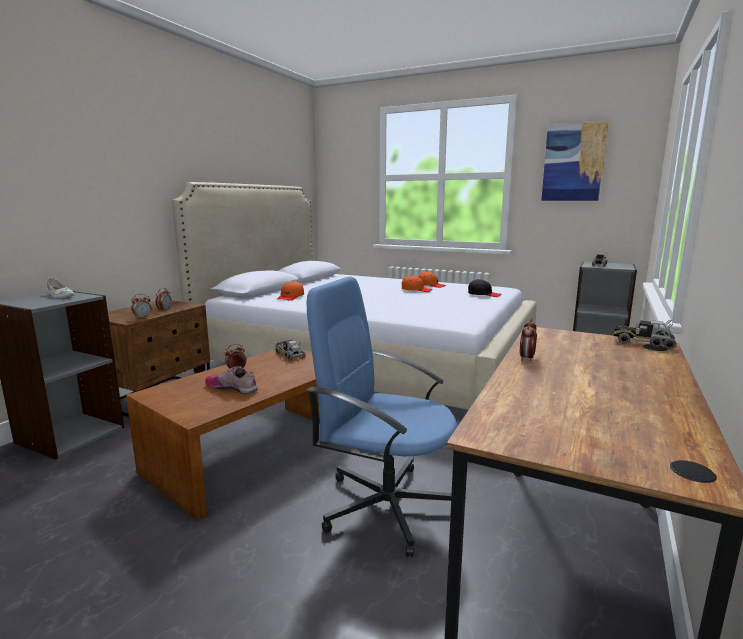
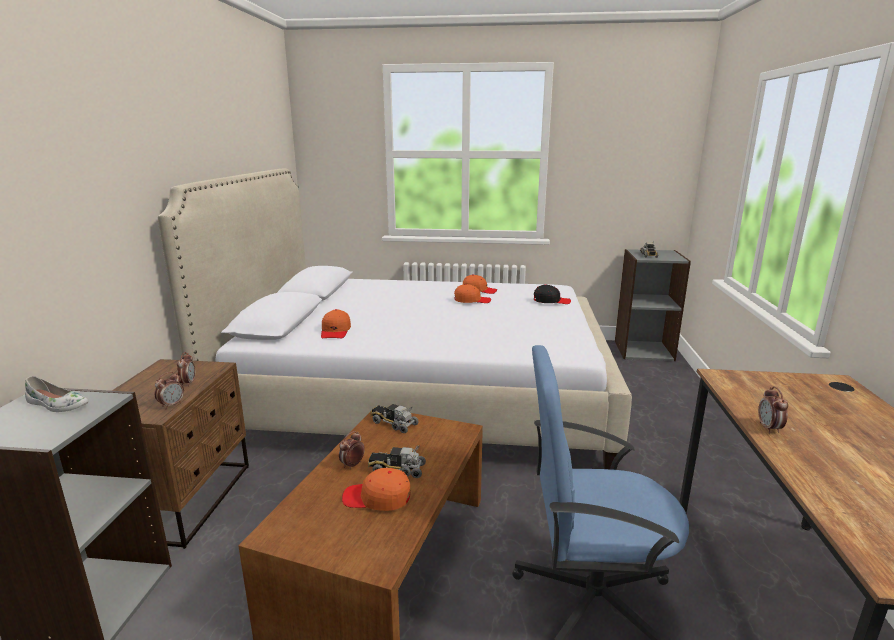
camera: 20 degrees left, 5 degrees up
(232, 388) = (377, 498): shoe -> orange cap
(573, 162) = (615, 143): picture -> none
(642, 343) = (826, 381): toy truck -> toy truck (396, 469)

